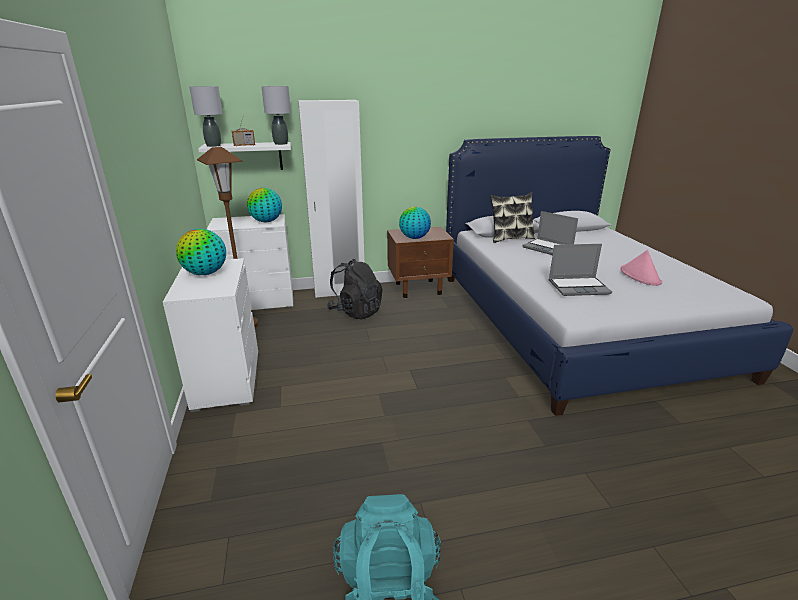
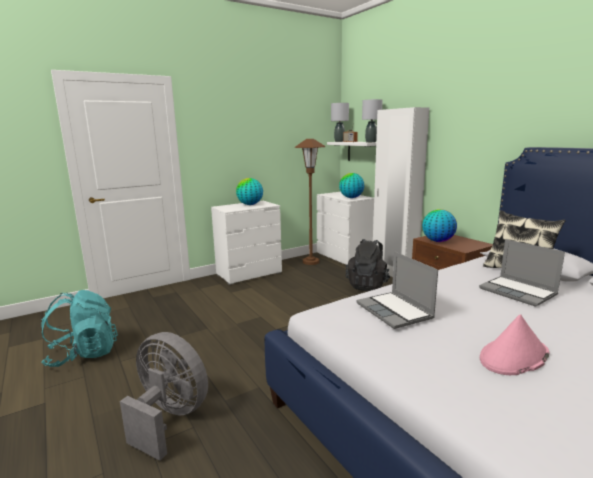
camera: 70 degrees right, 10 degrees down
(548, 248) = (518, 292): laptop -> laptop turned 60 degrees counterclockwise
(570, 490) = (169, 418): none -> grey fan

